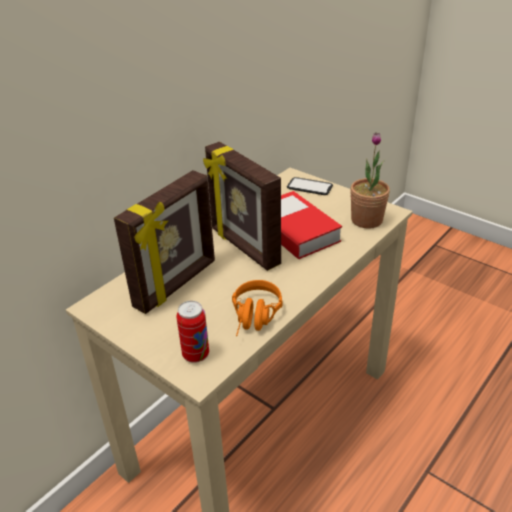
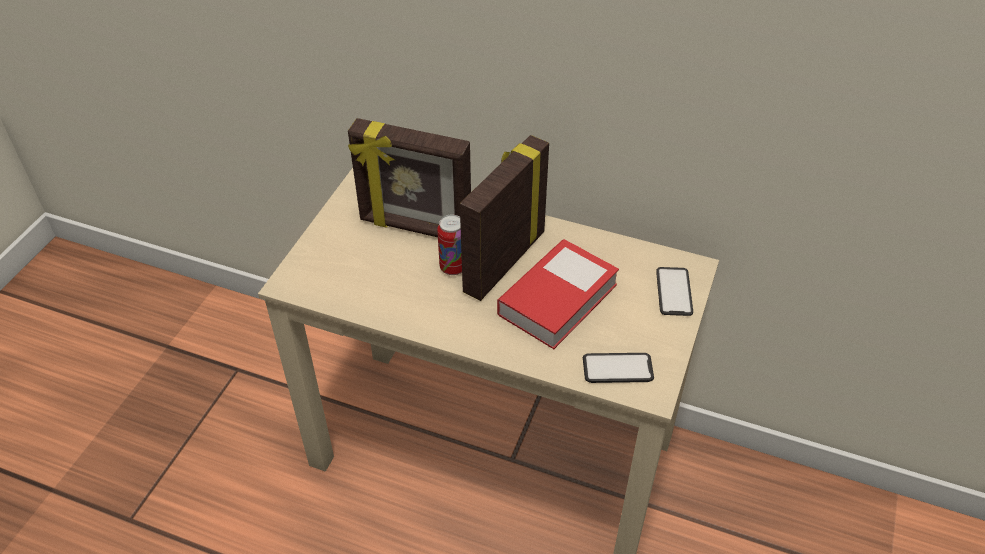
camera: 70 degrees right, 10 degrees up
(196, 355) = (315, 273): can -> can (453, 267)
(255, 319) = (379, 303): orange headphones -> none
(366, 220) = (617, 368): potted plant -> phone

